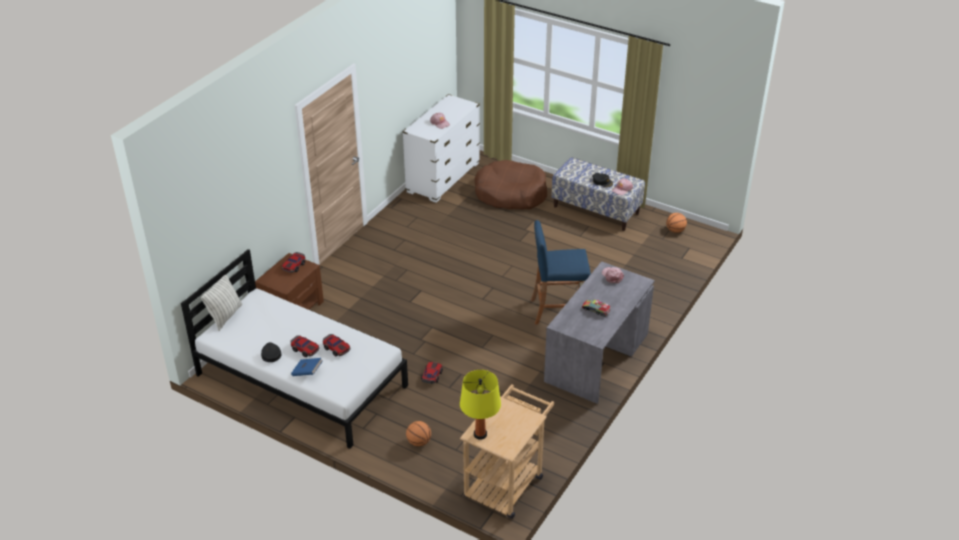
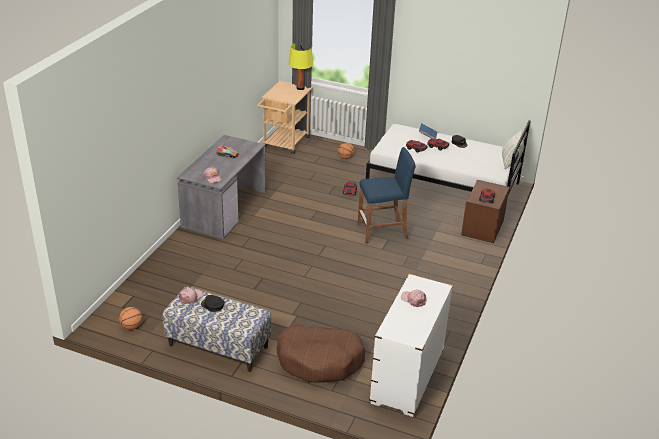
camera: 170 degrees right, 5 degrees down
(558, 310) = (257, 240): blue stool -> blue stool (382, 232)

